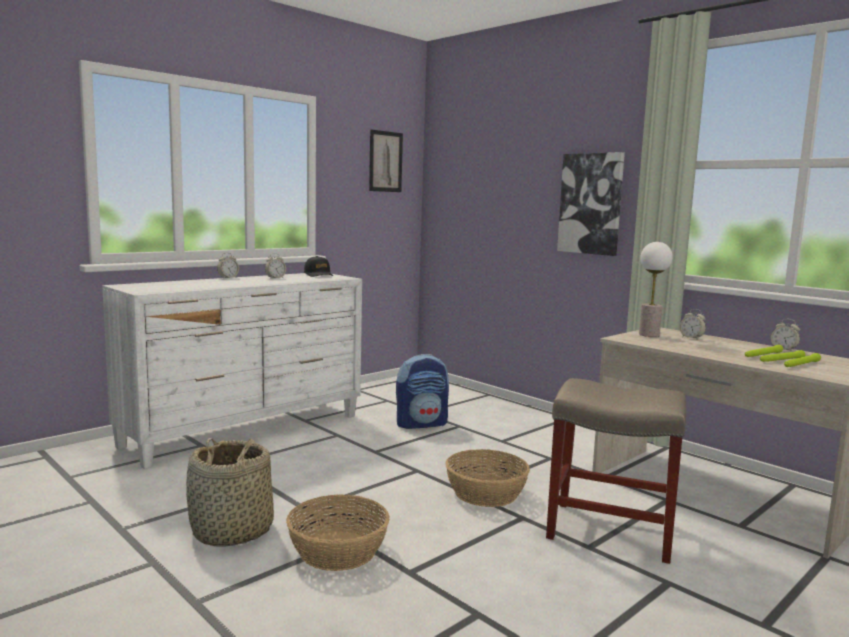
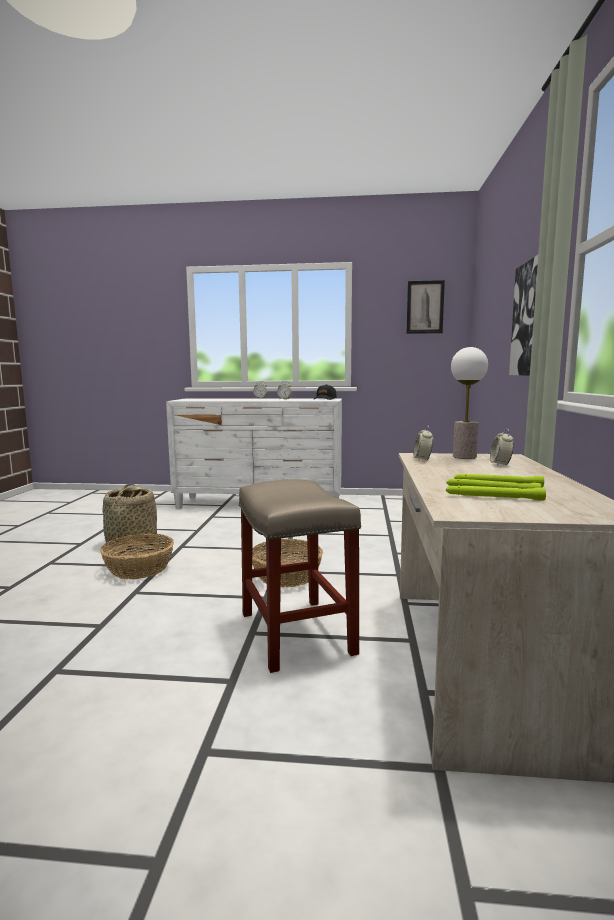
camera: 50 degrees right, 0 degrees up
(421, 424) = (367, 527): backpack -> none
(783, 350) = (565, 487): alarm clock -> alarm clock (422, 459)

